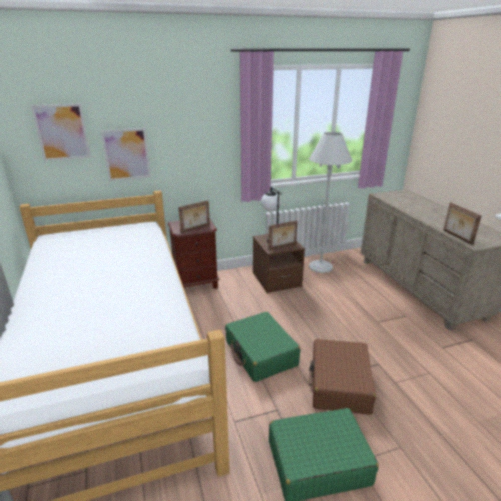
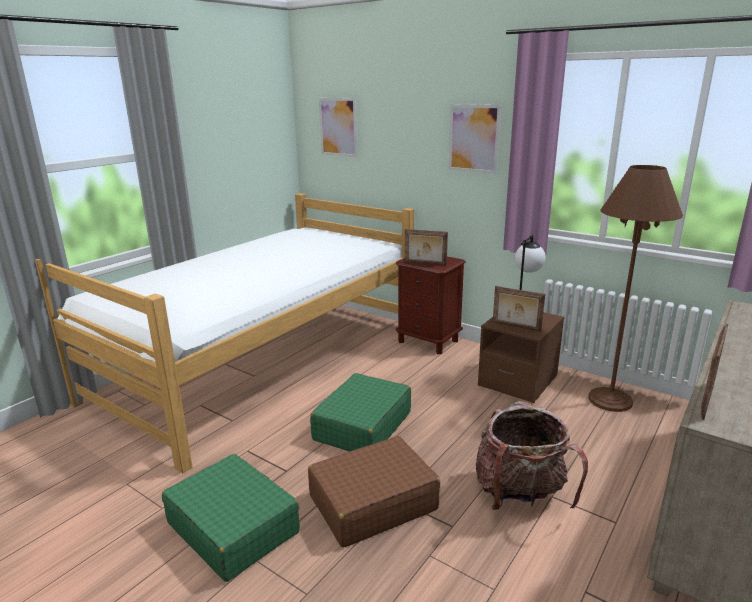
camera: 55 degrees right, 5 degrees down
(126, 154) = (388, 159): picture -> picture (474, 138)
(320, 267) = (609, 400): white floor lamp -> brown floor lamp
(370, 330) = (520, 494): none -> backpack

